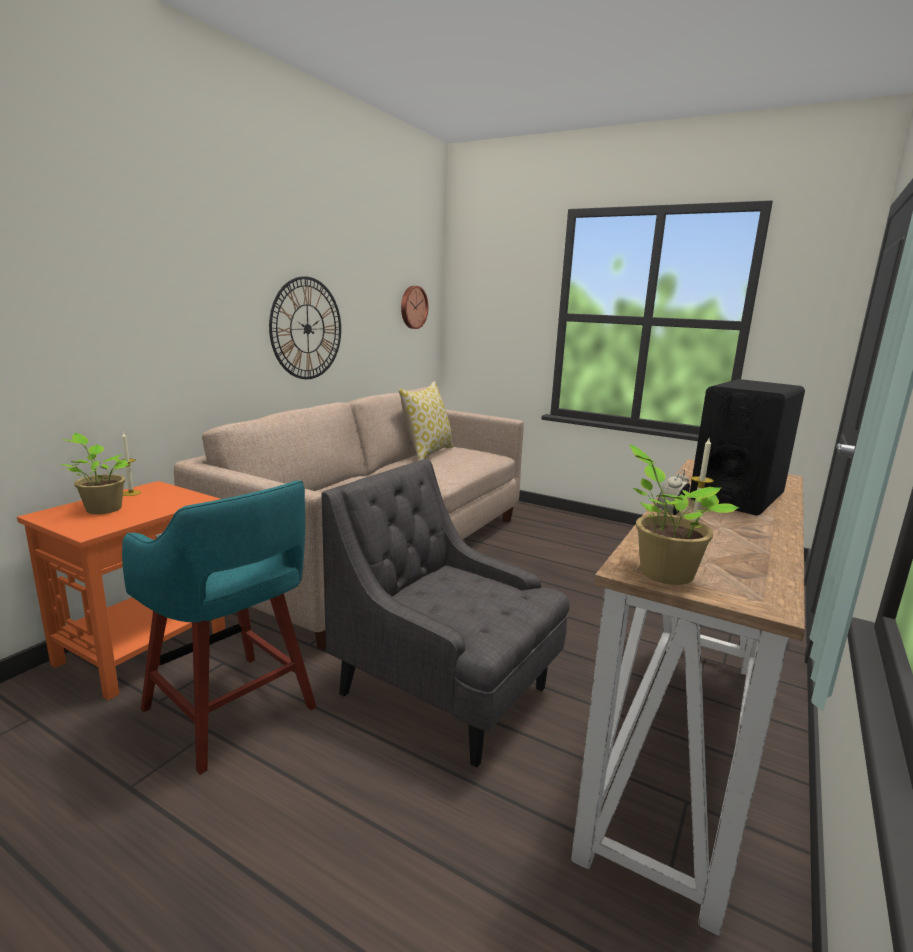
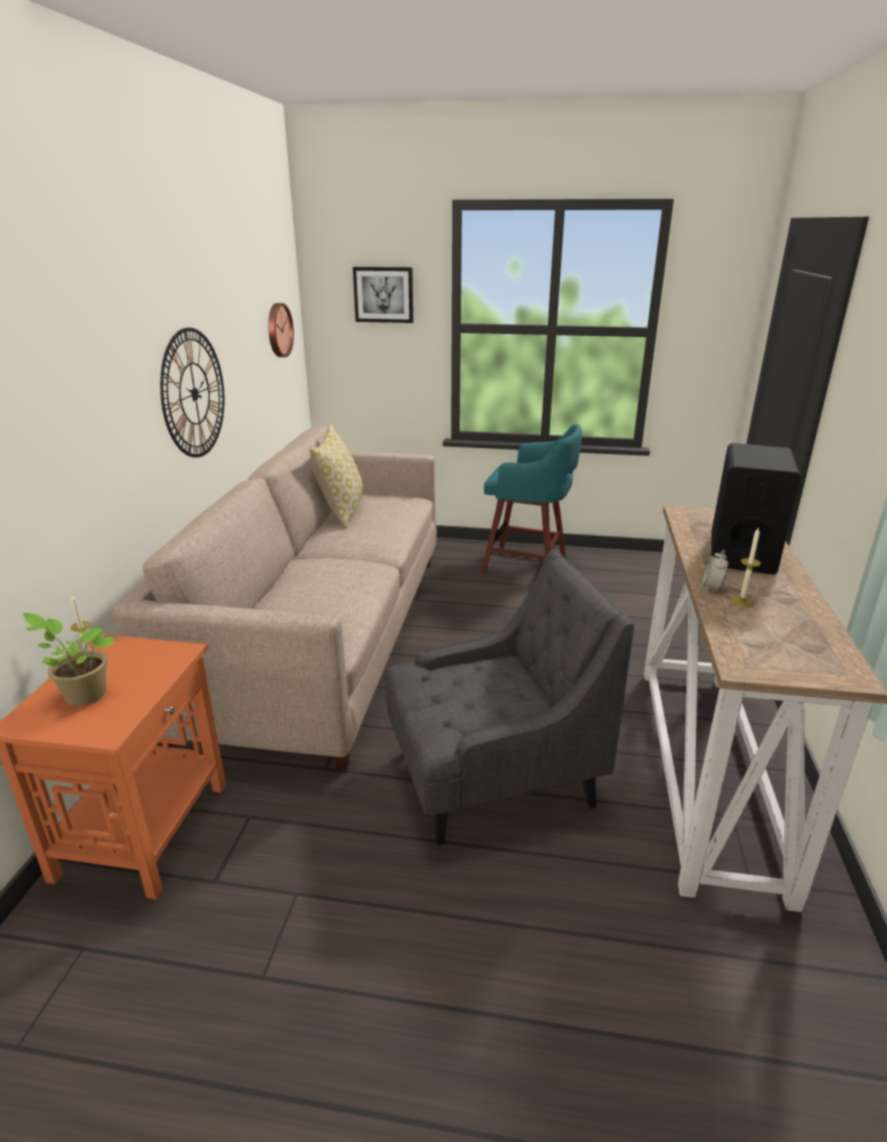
camera: 20 degrees left, 10 degrees up
(232, 711) = (302, 866): turquoise stool -> turquoise stool (527, 564)
(446, 692) = (492, 779): grey armchair -> grey armchair turned 150 degrees clockwise
(506, 288) = (384, 294): none -> picture
(662, 572) = (764, 664): potted plant -> none

